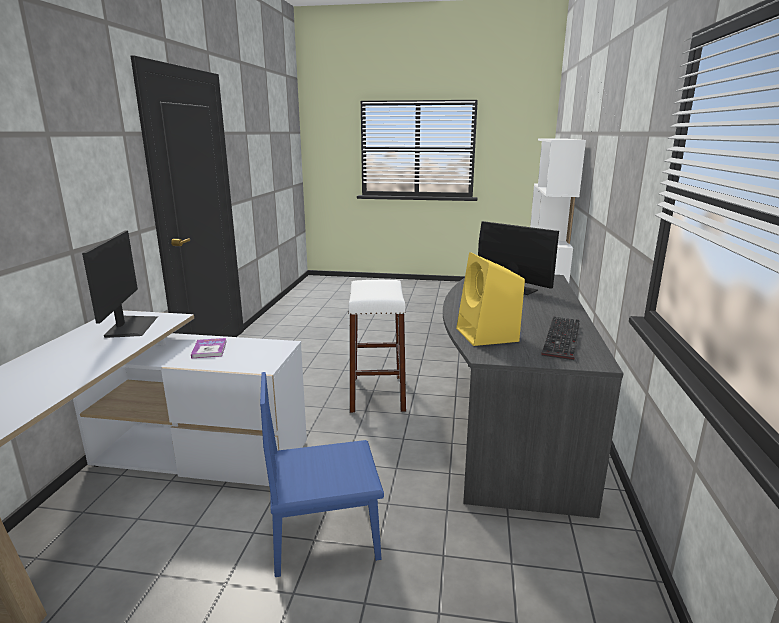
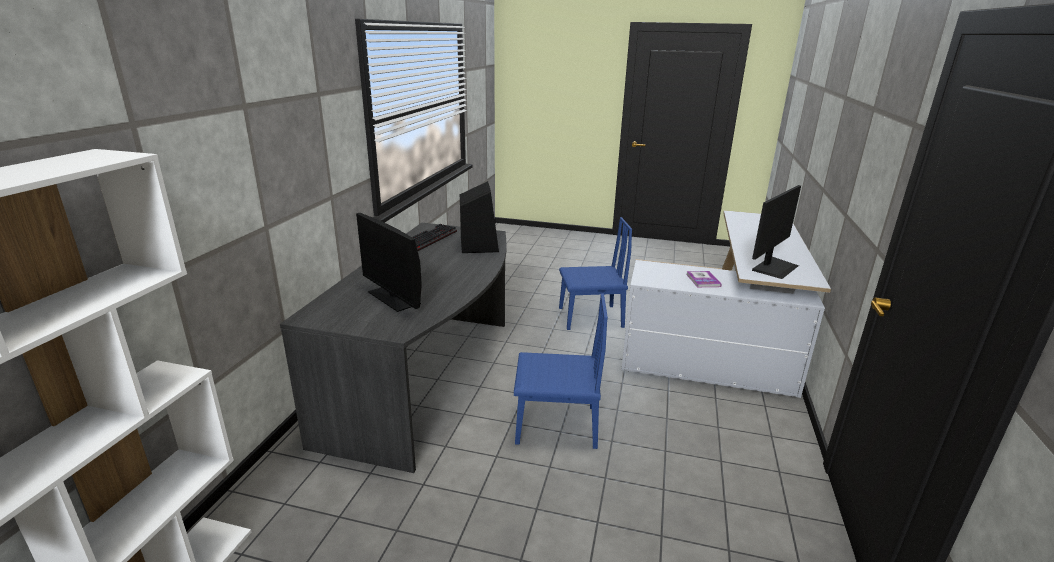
camera: 175 degrees left, 5 degrees up
(131, 326) = (774, 267): monitor -> monitor turned 135 degrees counterclockwise
(377, 393) = (556, 425): white stool -> blue chair
(488, 335) = (478, 245): yellow speaker -> black speaker

